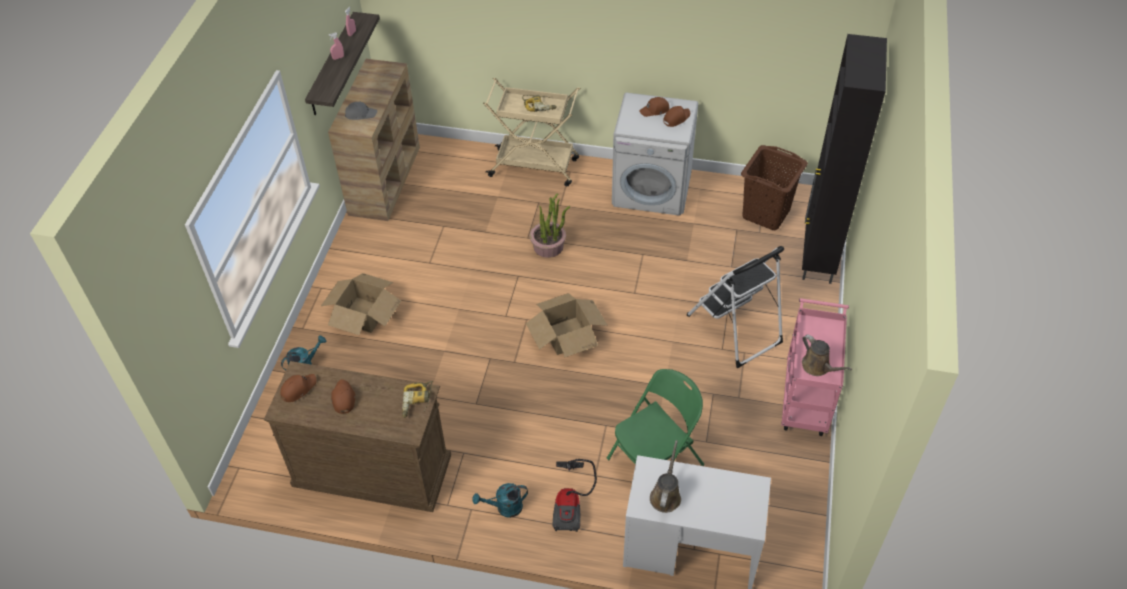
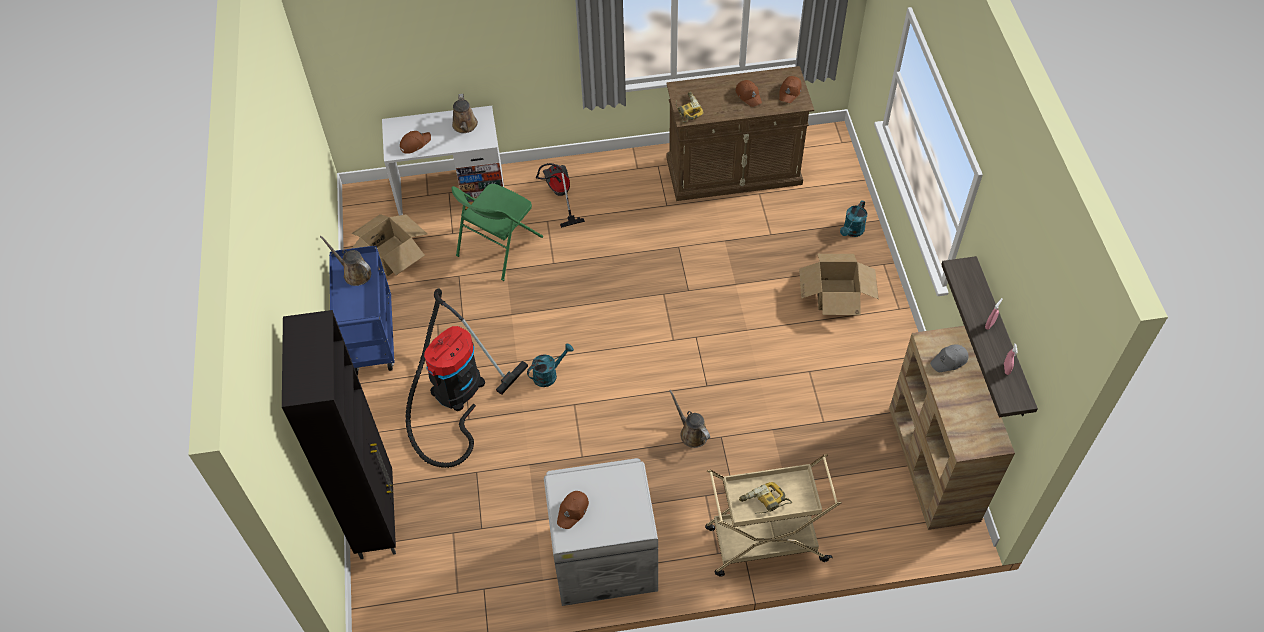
camera: 160 degrees right, 5 degrees up
(504, 508) = (611, 177): turquoise watering can -> turquoise watering can (549, 374)
(548, 246) = (691, 433): potted plant -> brown watering can
(567, 335) = (625, 335): cardboard box -> cardboard box (390, 255)
(655, 110) = (605, 516): brown cap -> brown cap (415, 143)
(735, 330) = (455, 393): step ladder -> vacuum cleaner
(766, 213) = (449, 566): brown laundry basket -> none
(805, 399) = (373, 341): pink cart -> blue cart

